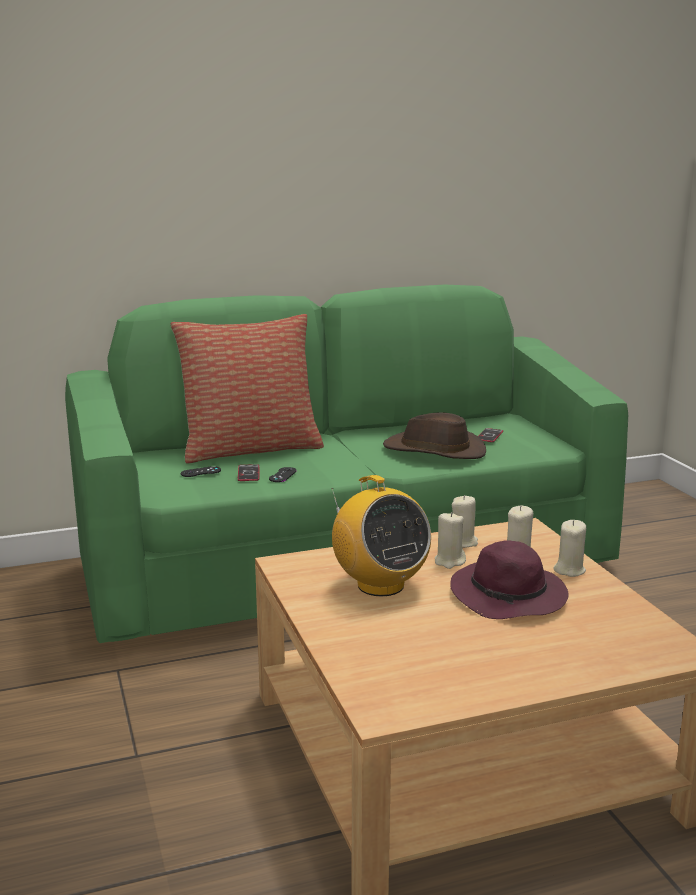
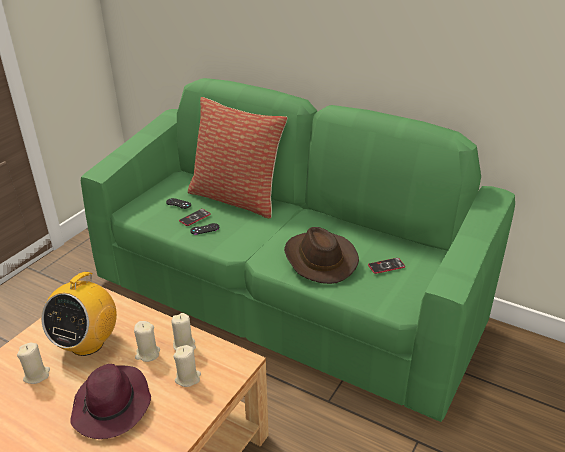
camera: 50 degrees right, 15 degrees up
(569, 570) = (182, 415): beige candle -> beige candle (37, 375)

